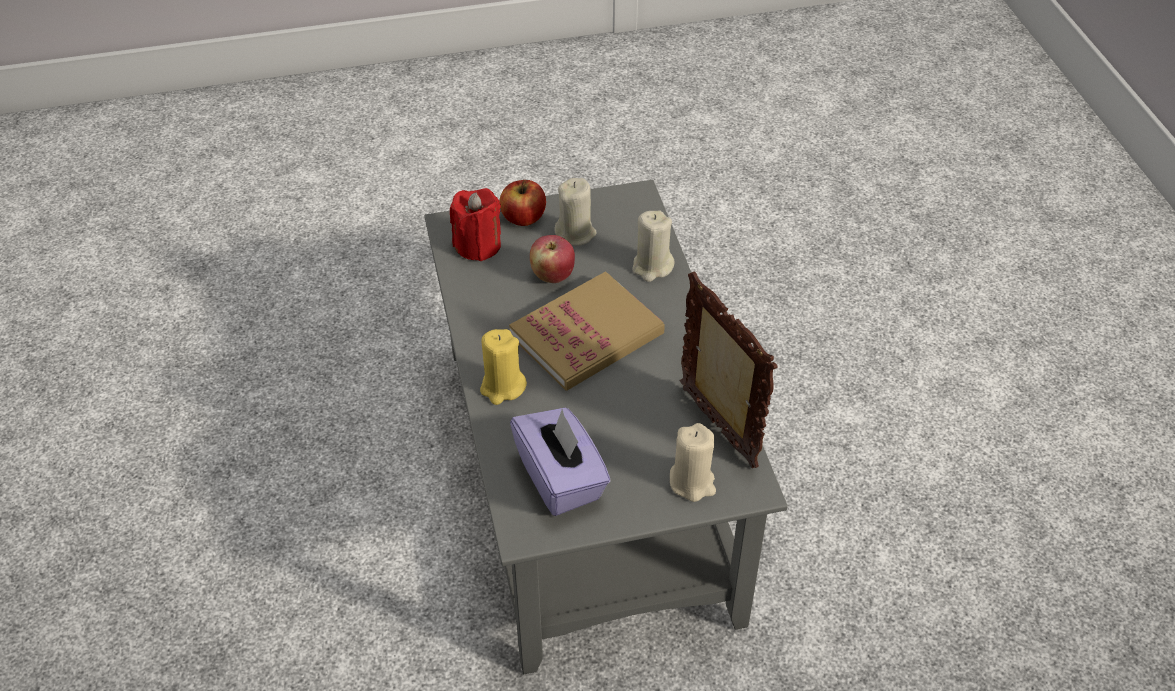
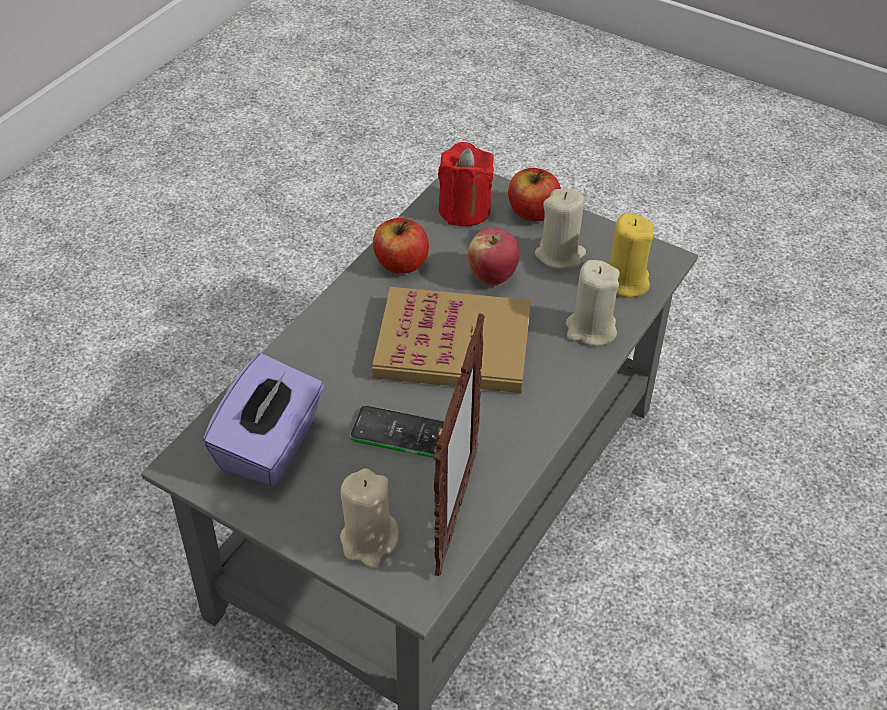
camera: 45 degrees right, 0 degrees up
(484, 308) = (401, 263): none -> apple
(502, 387) = (328, 336): yellow candle -> yellow candle (624, 282)
(626, 410) = (399, 433): none -> phone

